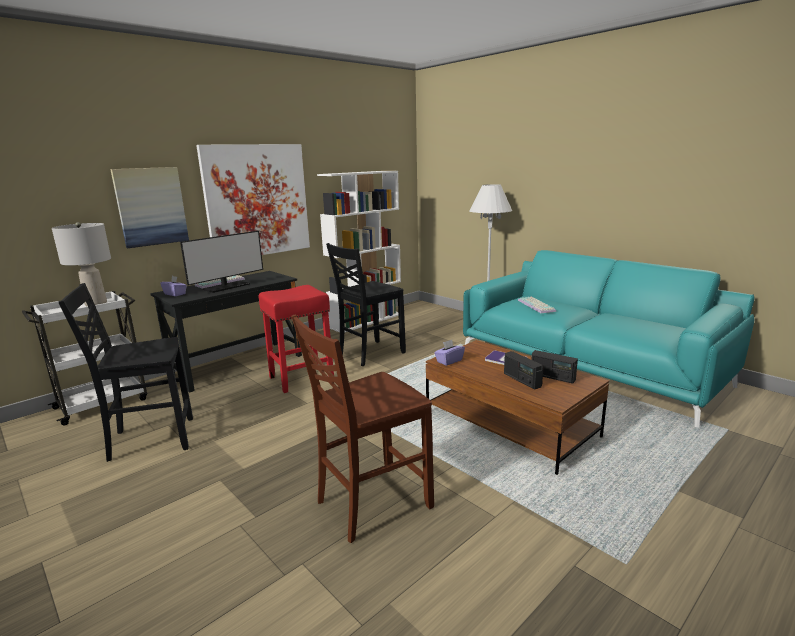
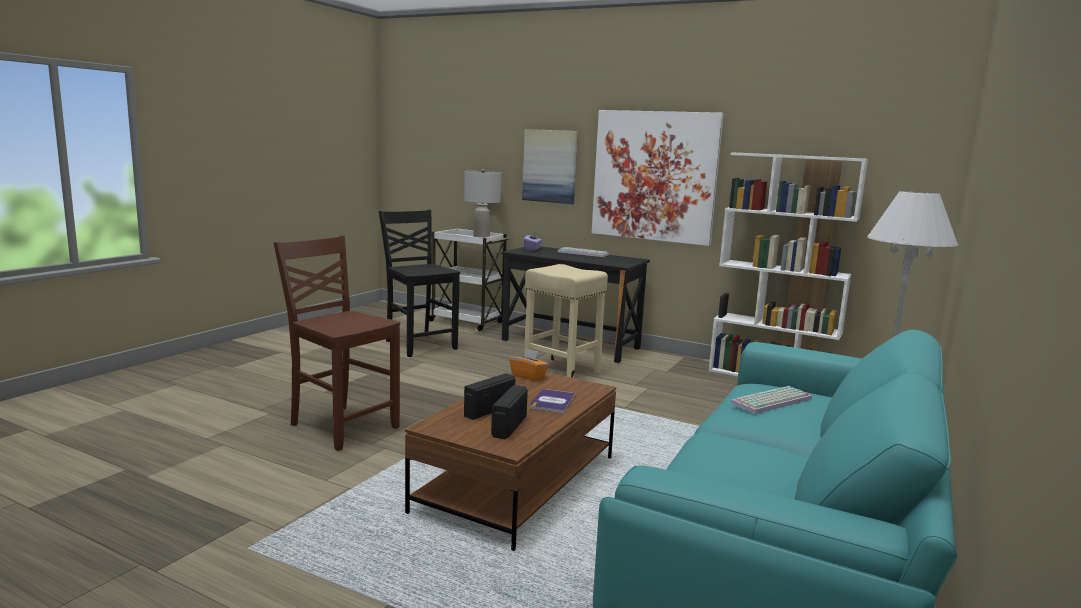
camera: 70 degrees right, 5 degrees down
(226, 287) = (568, 256): monitor -> none
(300, 379) = (560, 371): red stool -> beige stool
(370, 354) = (659, 391): black chair -> none
(449, 361) = (528, 376): purple tissue box -> orange tissue box

